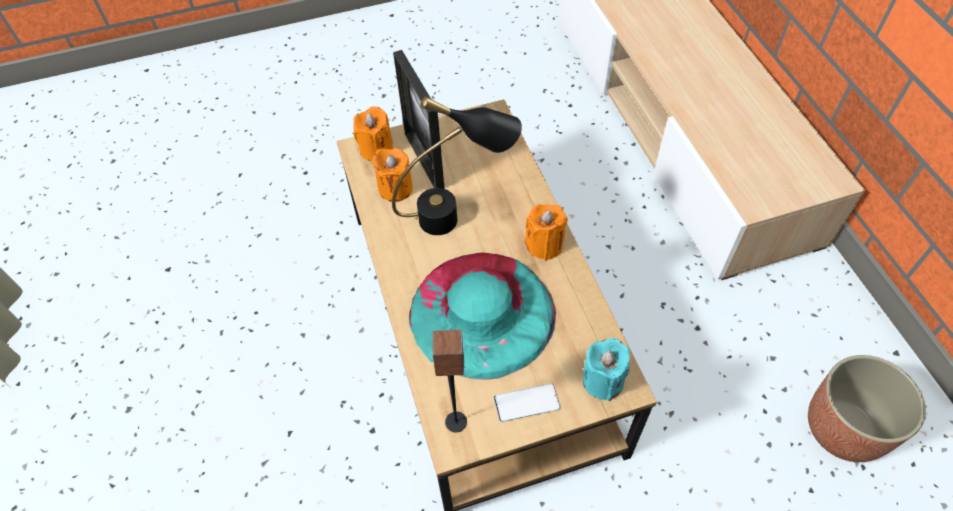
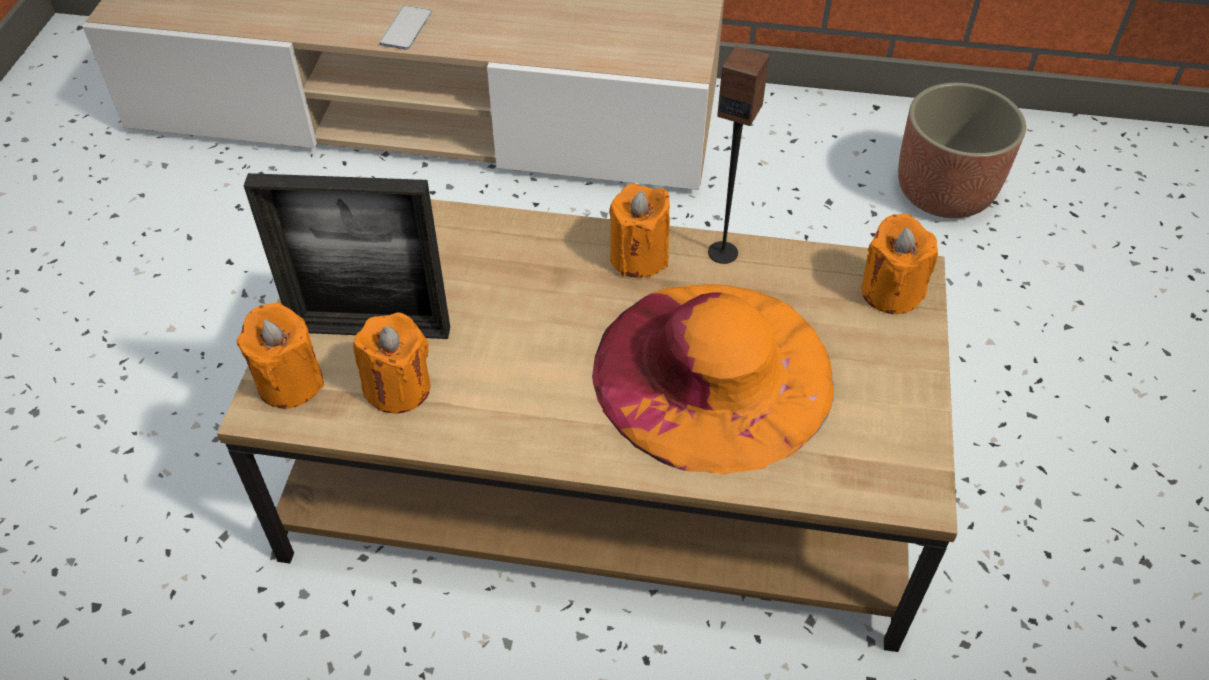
camera: 65 degrees left, 5 degrees down
(456, 422) = (882, 475): speaker -> speaker (723, 252)
(457, 216) = (517, 332): black table lamp -> none
(482, 313) = (713, 373): turquoise hat -> orange hat
(526, 403) = (888, 383): phone -> phone (406, 28)
(603, 380) = (891, 292): turquoise candle -> orange candle

